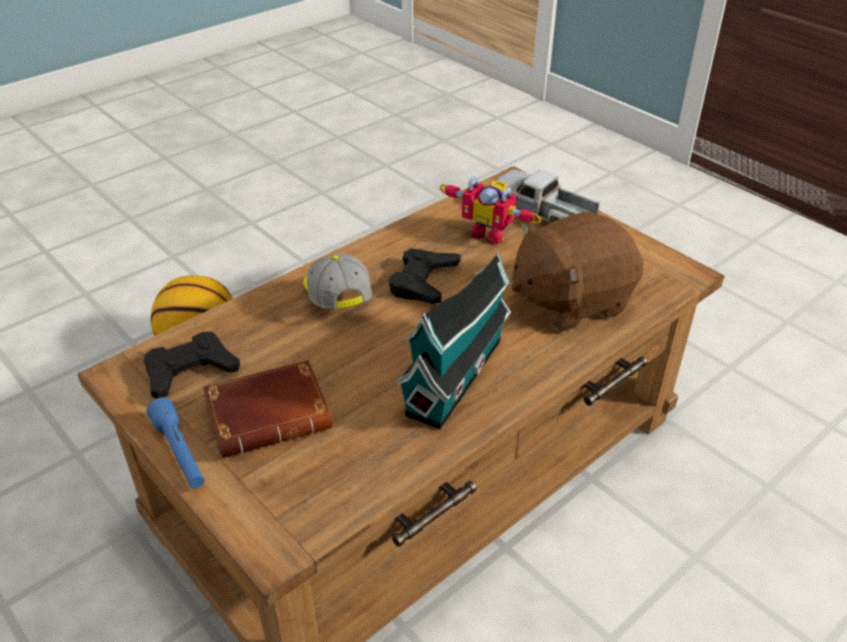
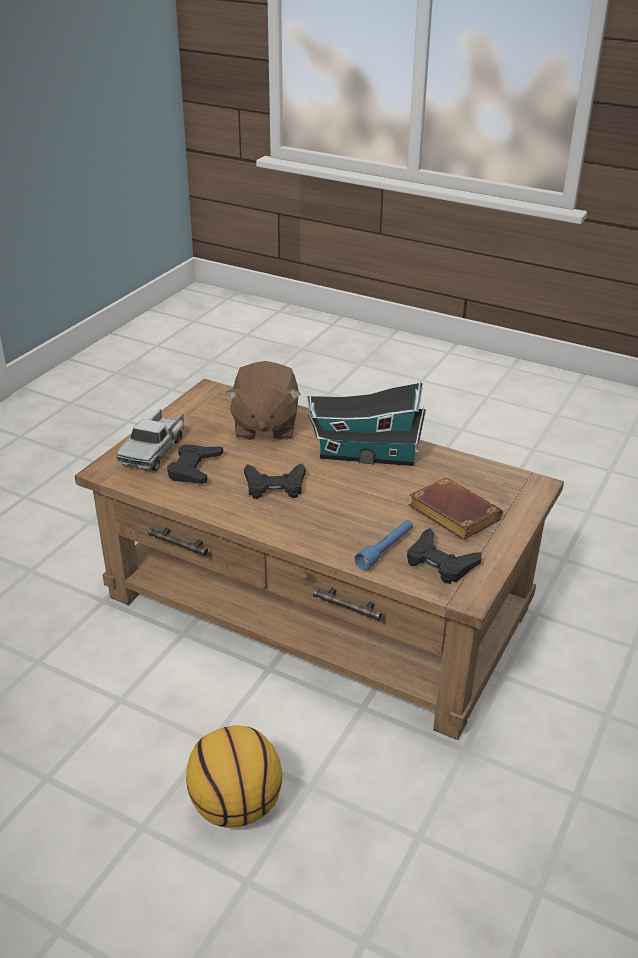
camera: 110 degrees left, 5 degrees down
(179, 452) = (509, 539): blue flashlight -> blue flashlight (385, 550)
(336, 297) = (317, 520): cap -> none
(490, 233) = (194, 469): toy robot -> black game controller
(569, 301) = (264, 426): brown plush toy -> brown plush toy turned 45 degrees clockwise

